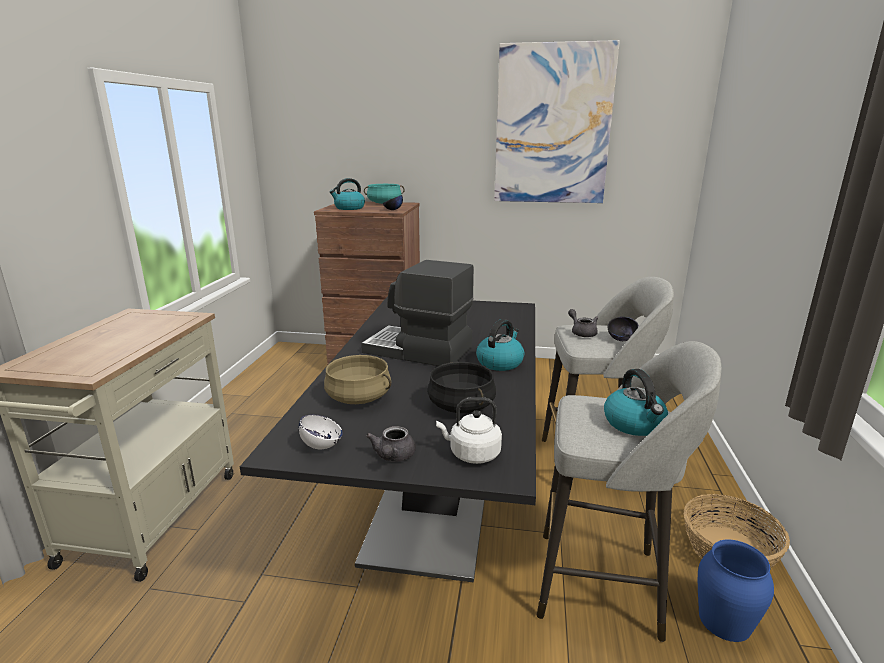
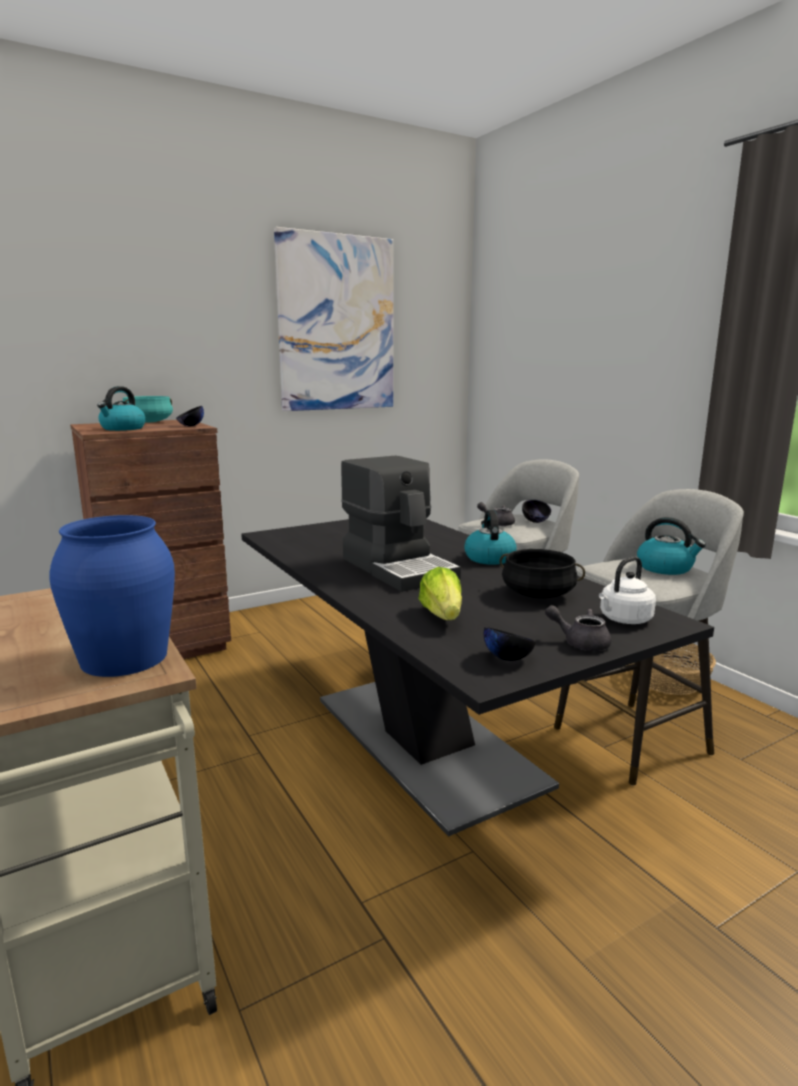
camera: 40 degrees left, 5 degrees down
(322, 445) = (508, 658): white bowl -> black bowl
(359, 397) = (442, 616): beige cooking pot -> lettuce
(393, 457) = (580, 642): grey teapot -> grey teapot turned 150 degrees clockwise
(418, 351) = (399, 568): coffee machine -> coffee machine turned 105 degrees counterclockwise
(724, 621) = (721, 723): blue vase -> blue vase (123, 658)

